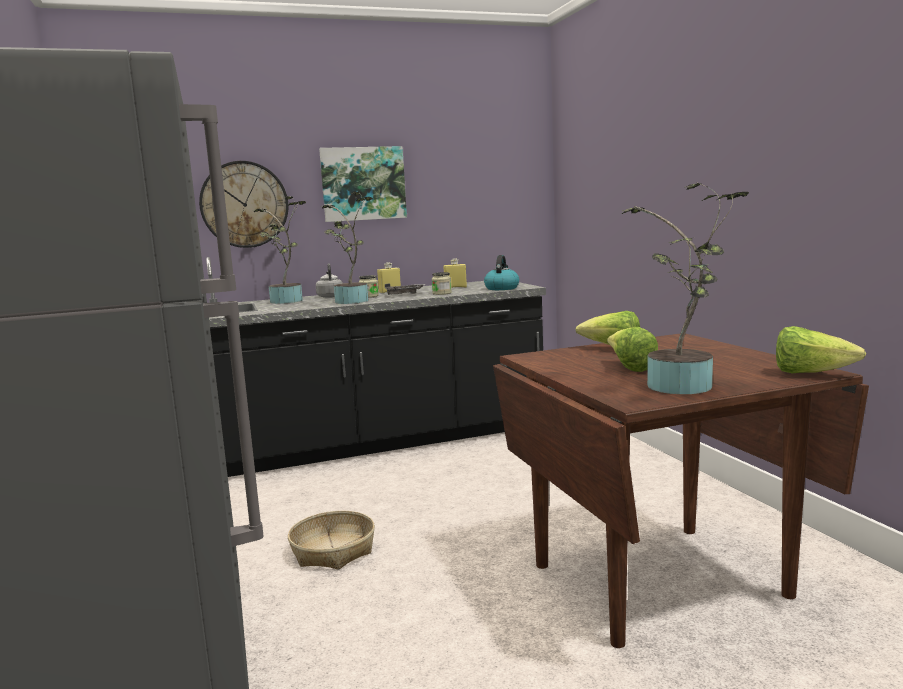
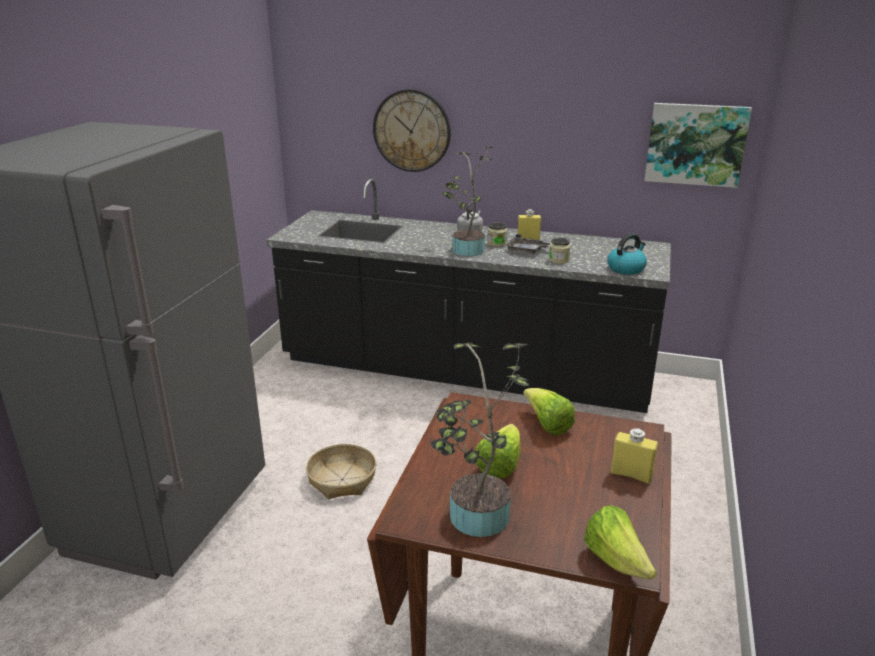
camera: 35 degrees right, 15 degrees up
(286, 301) = (426, 231): potted plant -> none
(363, 184) = (527, 121): picture -> picture (695, 144)
(455, 287) = (592, 250): yellow bottle -> yellow bottle (631, 475)

